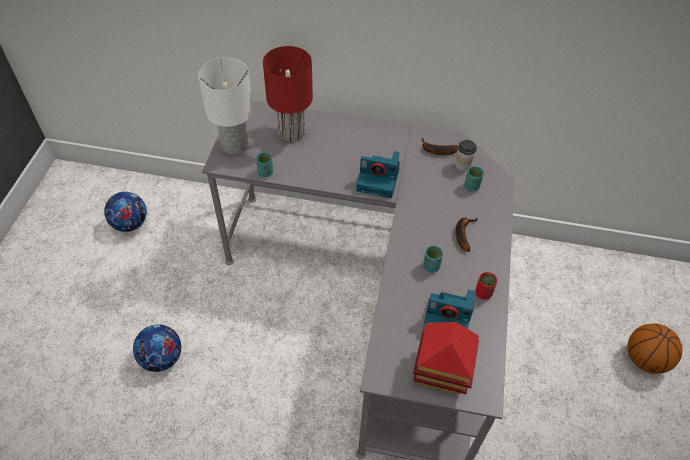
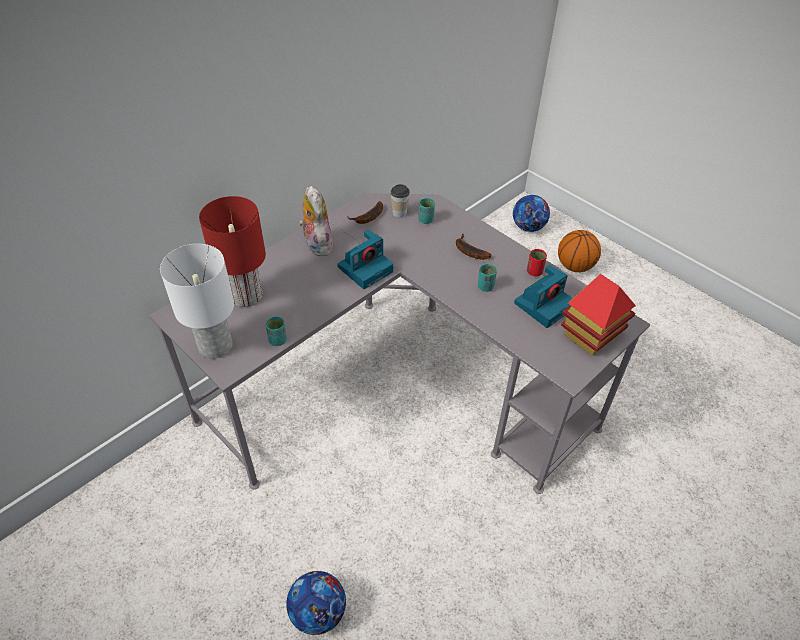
camera: 55 degrees left, 5 degrees down
(130, 224) = (109, 559): football -> football (528, 227)
(377, 138) = (316, 244): none -> plush toy

